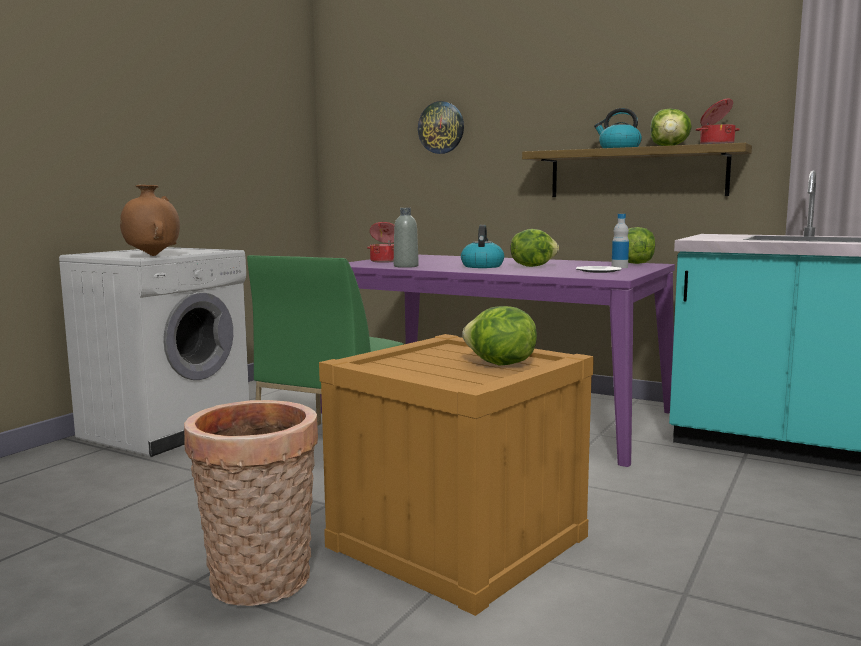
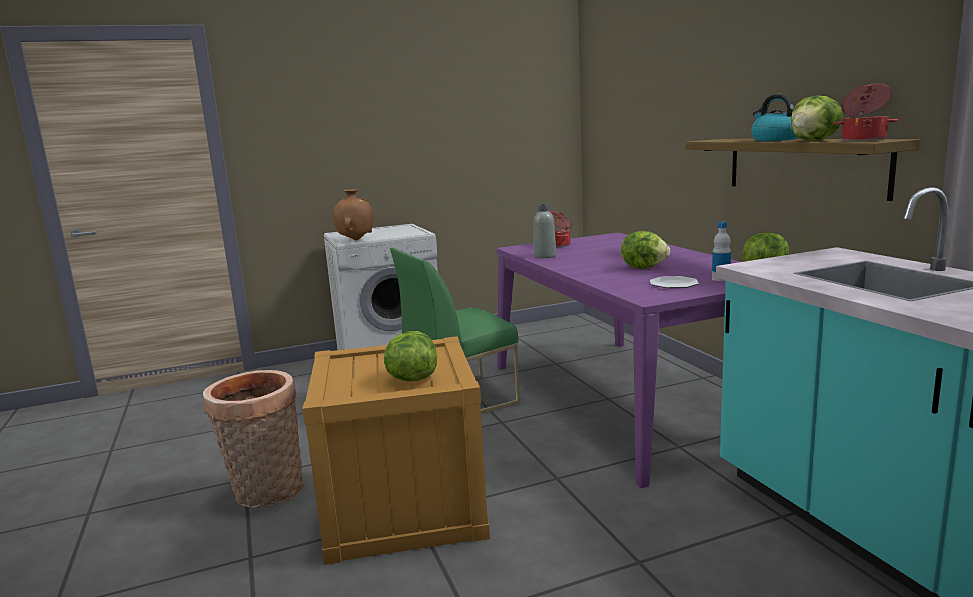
camera: 40 degrees right, 5 degrees up
(441, 127) = (654, 109): wall clock -> none
(482, 266) = (602, 262): kettle -> none

